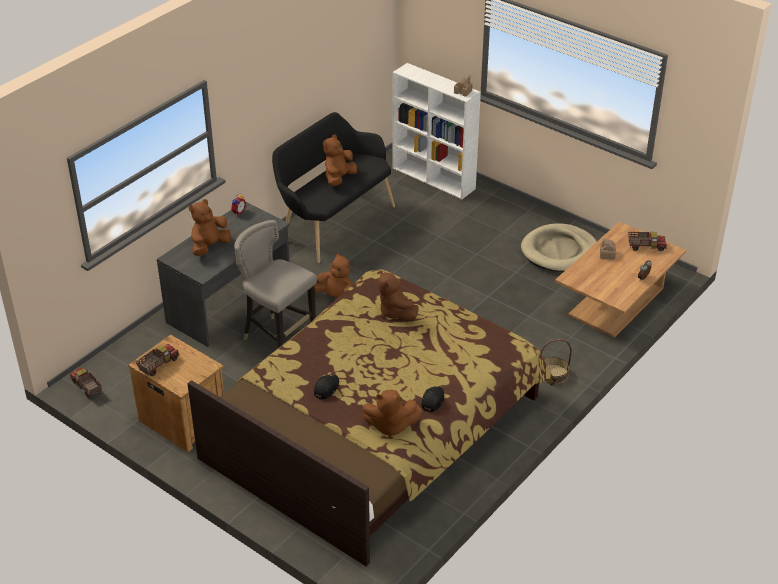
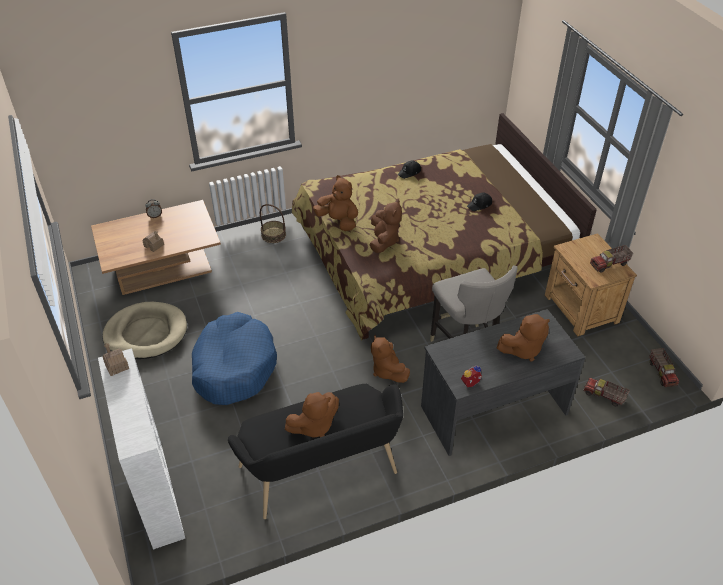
camera: 150 degrees left, 5 degrees up
(390, 426) = (450, 168): brown plush toy -> brown plush toy (338, 221)
(462, 256) = (233, 367): none -> blue dog bed
(645, 246) = (116, 240): toy truck -> toy truck (604, 396)

